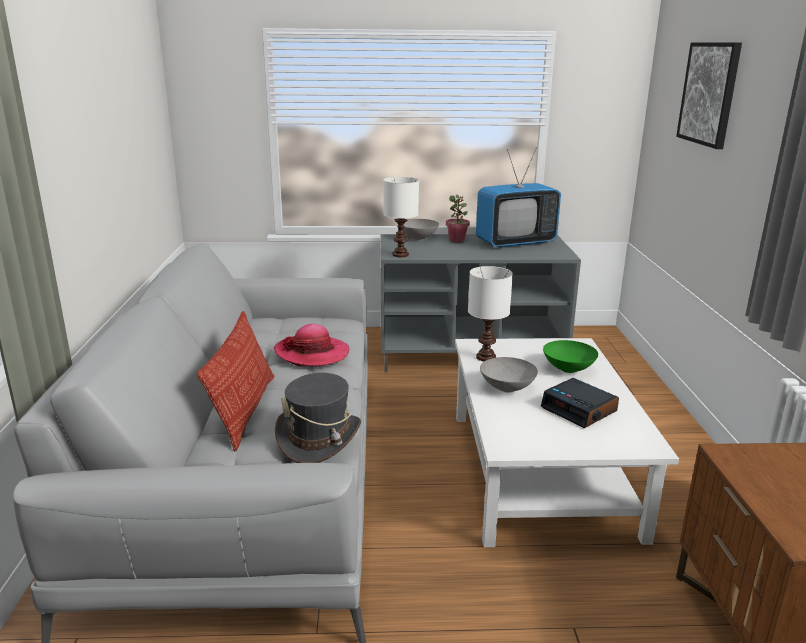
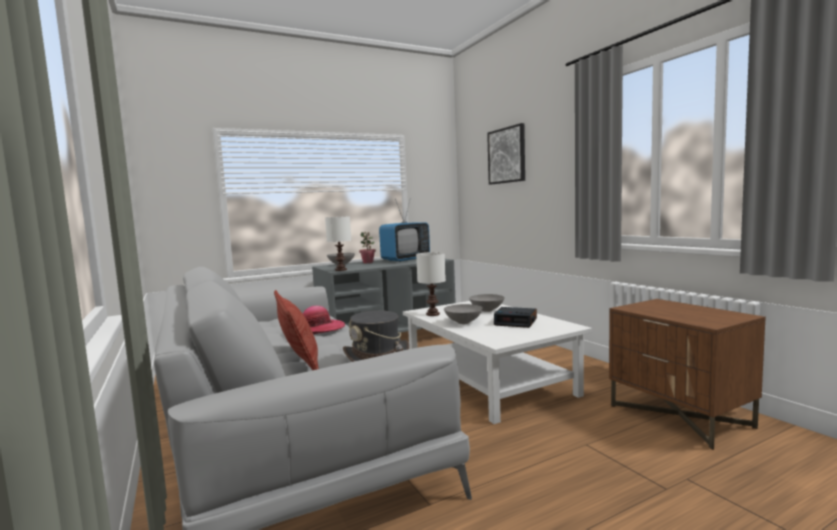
camera: 25 degrees left, 15 degrees down
(567, 369) = (486, 310): green bowl -> grey bowl

